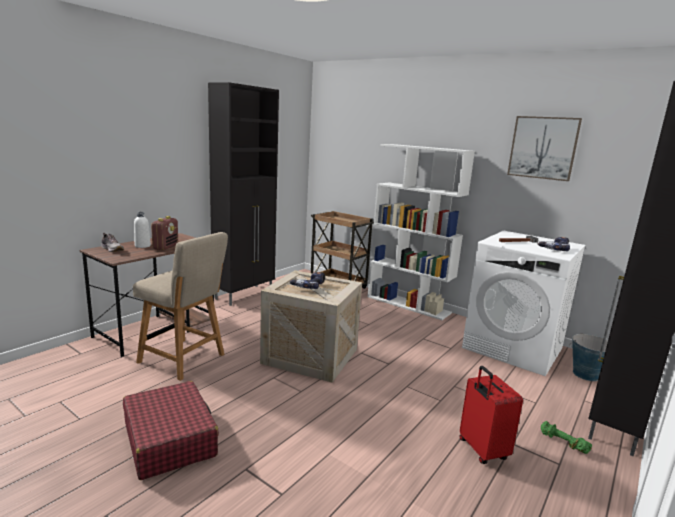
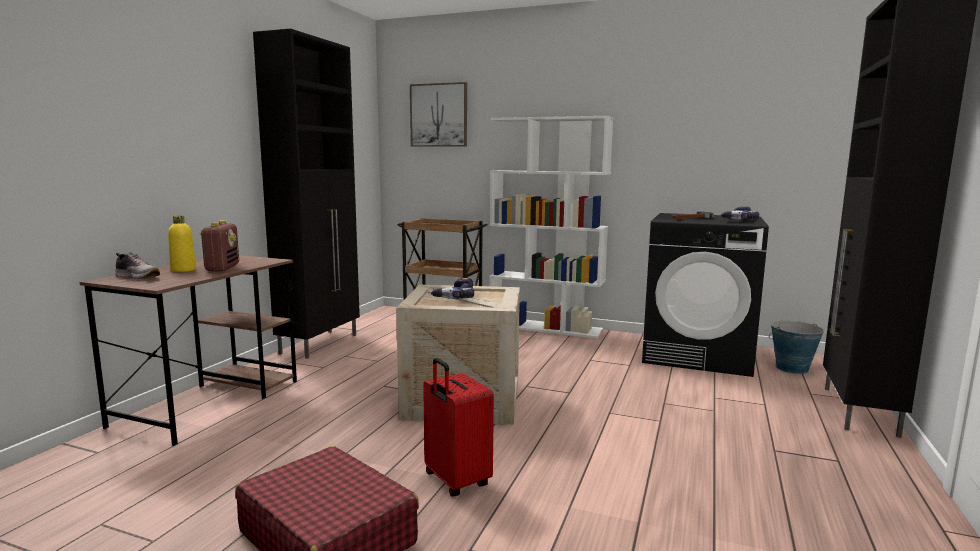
camera: 15 degrees left, 5 degrees down
(142, 246) = (183, 270): white bottle -> yellow bottle
(184, 360) = (281, 432): beige chair -> none
(481, 450) = (747, 464): red suitcase -> red suitcase (455, 481)
(513, 348) = (698, 355): white washing machine -> black washing machine
(543, 148) = (697, 107): picture -> picture (439, 115)
(562, 443) = (824, 439): green dumbbell -> none

